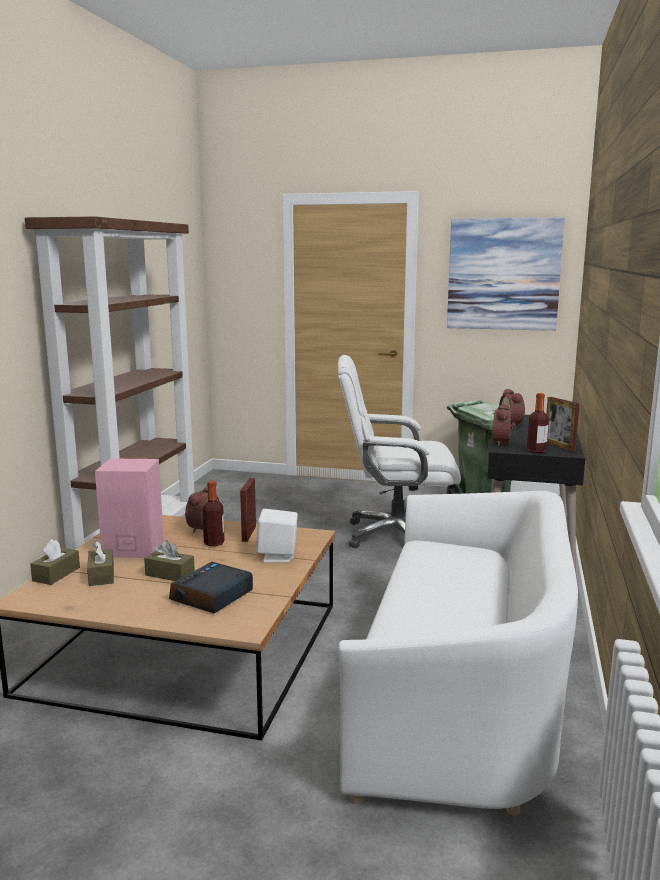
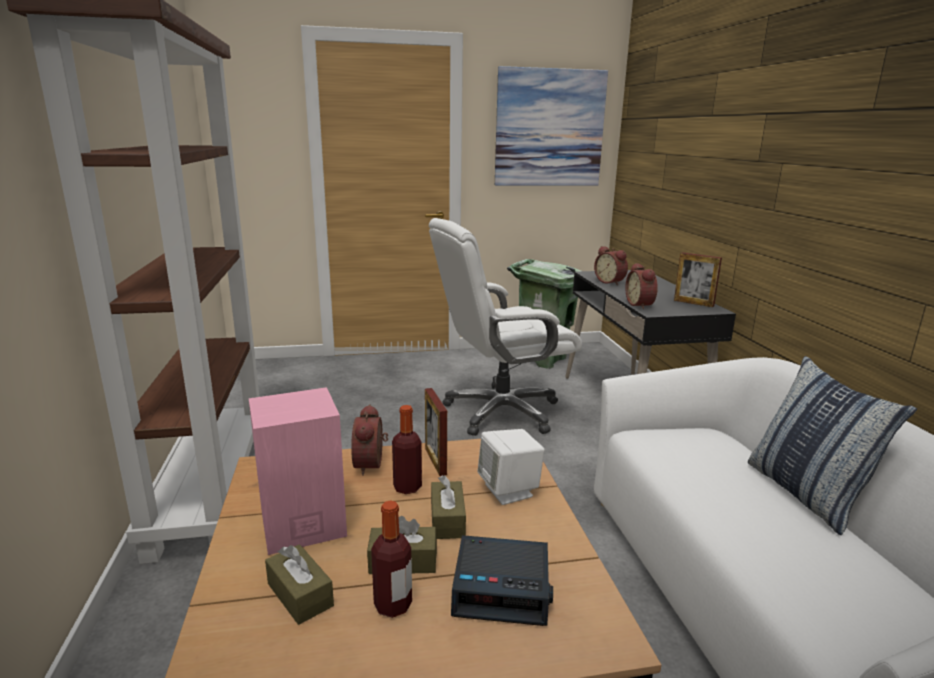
camera: 25 degrees left, 5 degrees up
(56, 574) = (219, 614): brown tissue box -> brown tissue box (447, 520)
(212, 596) = (502, 588): alarm clock -> alarm clock turned 90 degrees counterclockwise
(498, 597) = (806, 494): none -> pillow
(536, 451) = (684, 310): bottle -> bottle (393, 605)

